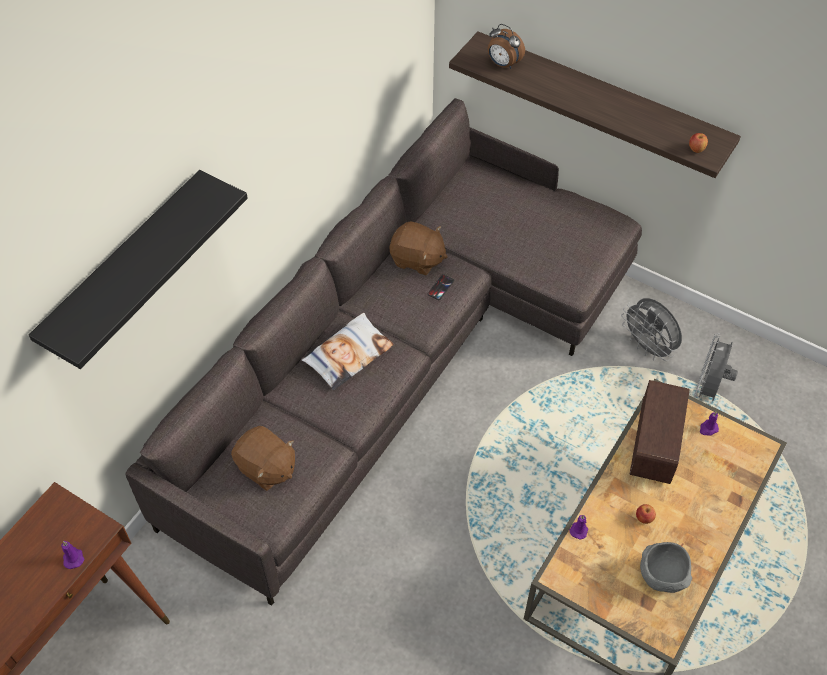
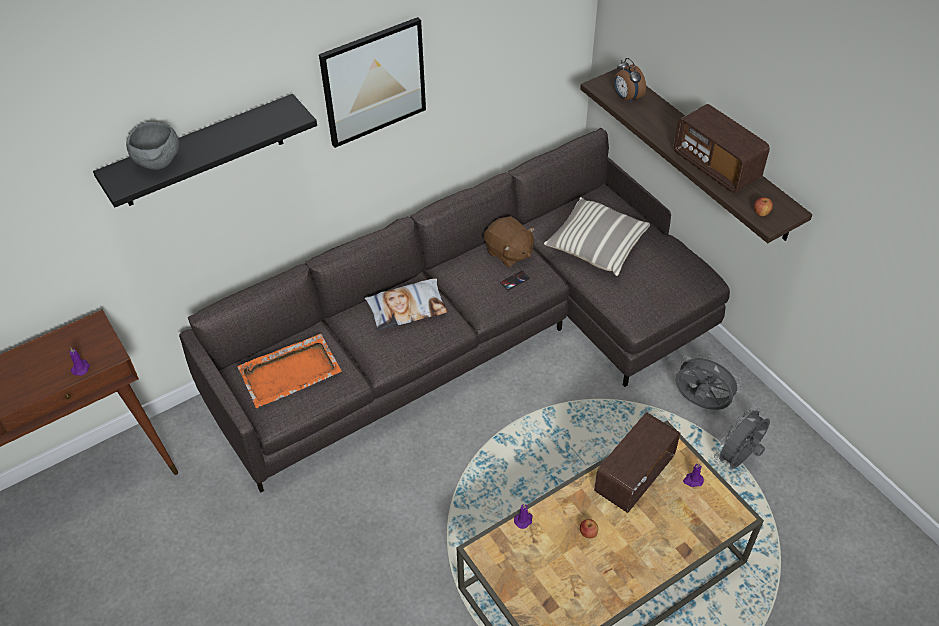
camera: 25 degrees right, 5 degrees down
(266, 127) = (374, 82): none -> picture
(266, 468) = (291, 372): brown plush toy -> orange tray
(499, 223) = (596, 246): none -> pillow
(629, 113) = (716, 166): none -> radio
(648, 347) = (700, 404): grey fan -> grey fan turned 135 degrees clockwise
(663, 577) = (576, 589): grey bowl -> grey bowl (159, 163)

